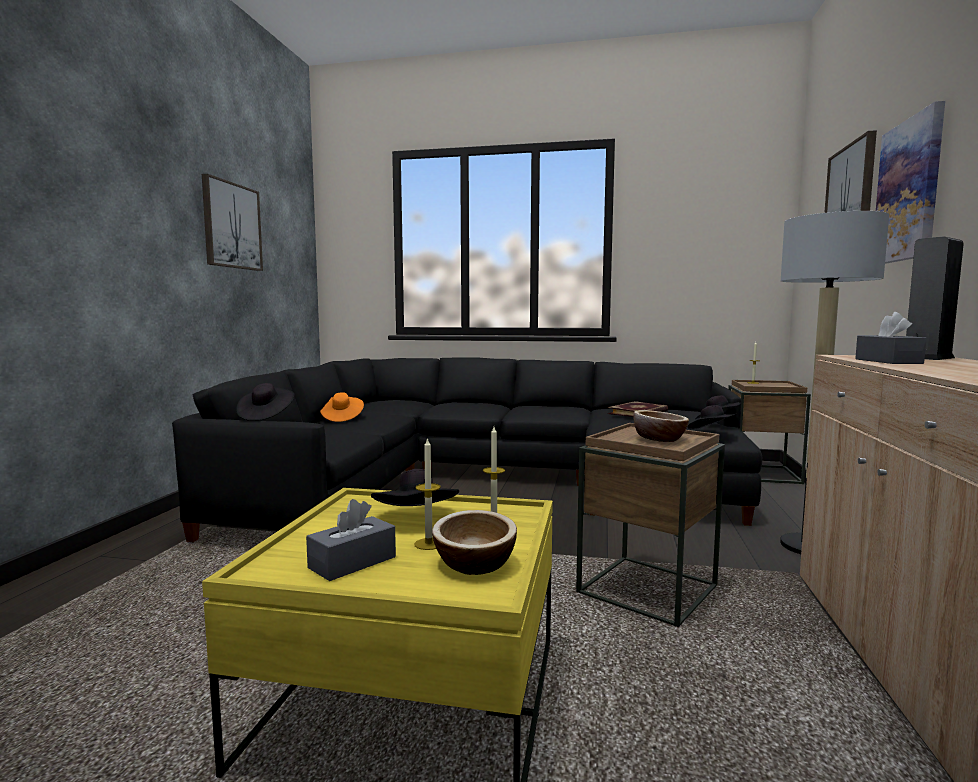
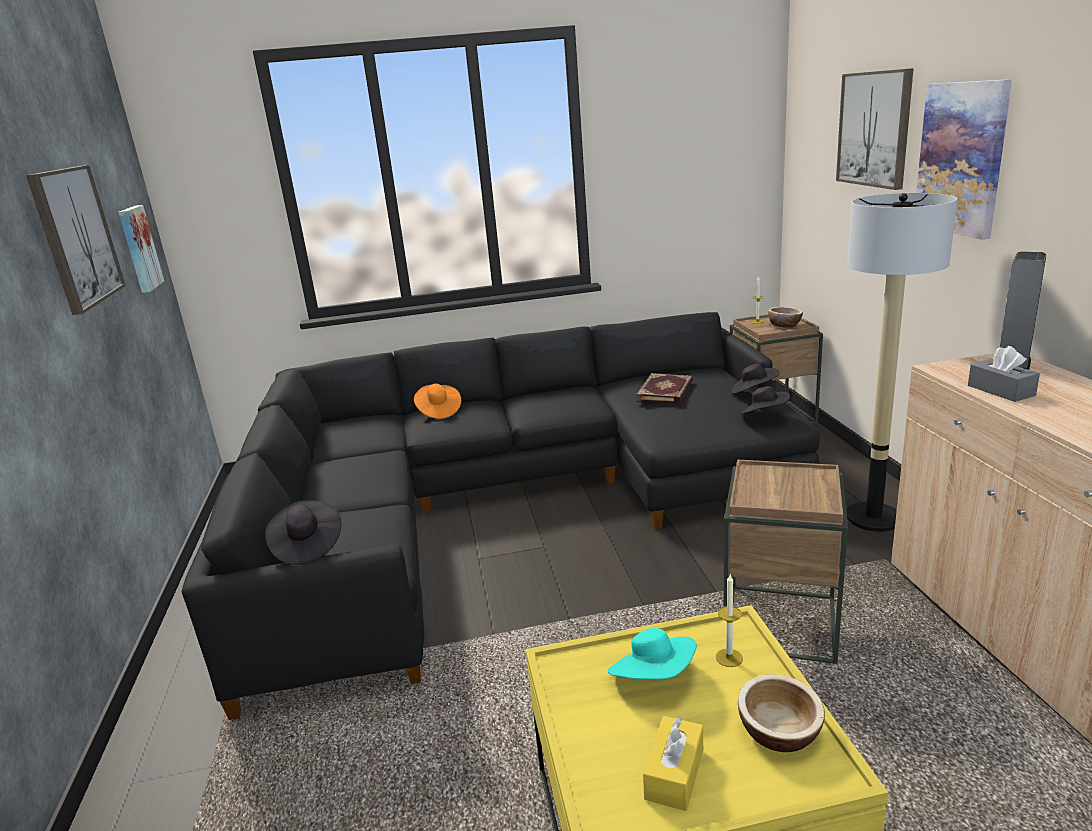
camera: 20 degrees left, 15 degrees up
(290, 261) = (138, 248): none -> picture
(341, 418) = (330, 484): orange hat -> orange hat (438, 411)
(352, 562) = (674, 774): grey tissue box -> yellow tissue box
(417, 518) = (654, 677): black hat -> turquoise hat
(428, 544) = (709, 717): candle -> none
(659, 439) = (793, 488): bowl -> bowl (784, 325)

